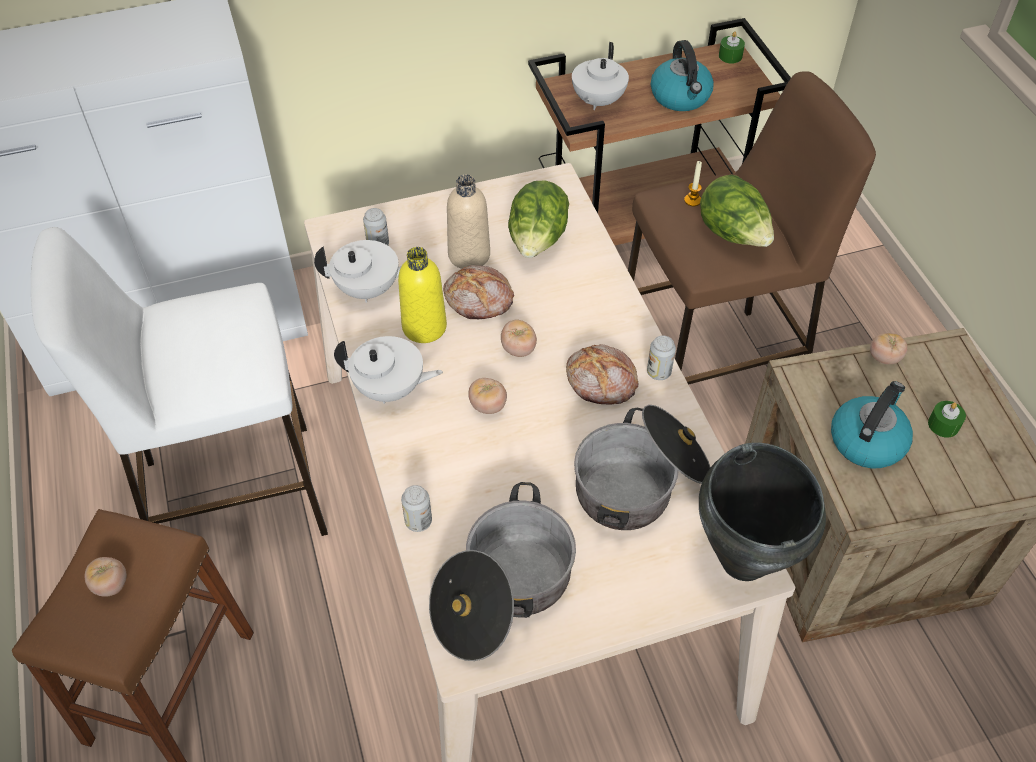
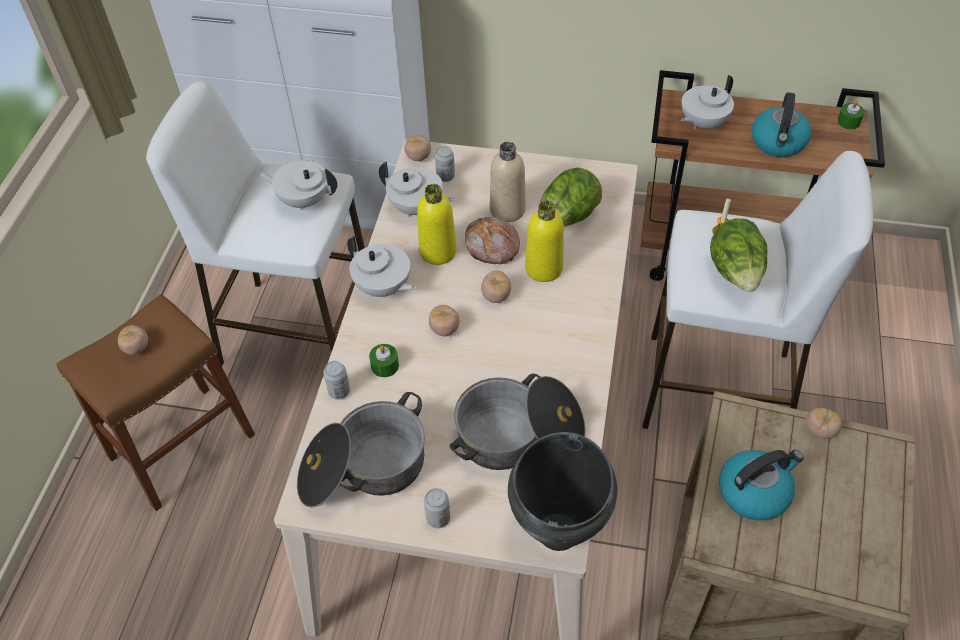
camera: 30 degrees right, 0 degrees up
(228, 329) = (303, 200): none -> white teapot
(332, 234) = (418, 157): none -> tomato
(548, 301) = (544, 268): none -> yellow bottle
(601, 382) = (541, 347): bread -> none
(658, 372) = (593, 358): can -> can (438, 518)
(709, 371) = (717, 390): brown stool -> white stool
(943, 425) = (834, 509): green candle -> green candle (385, 365)

